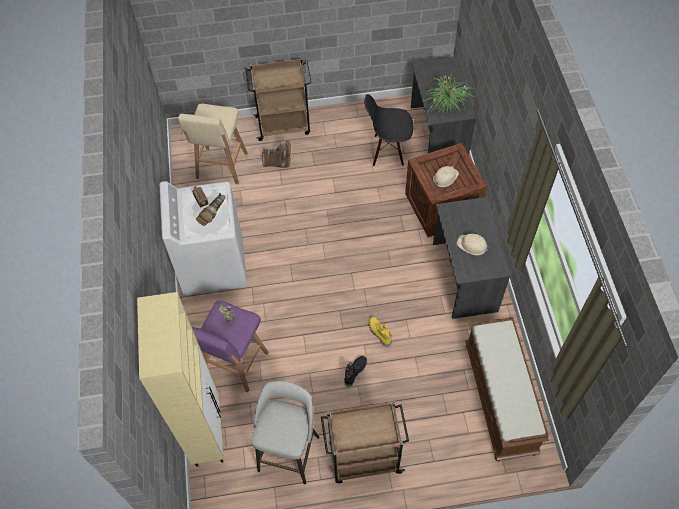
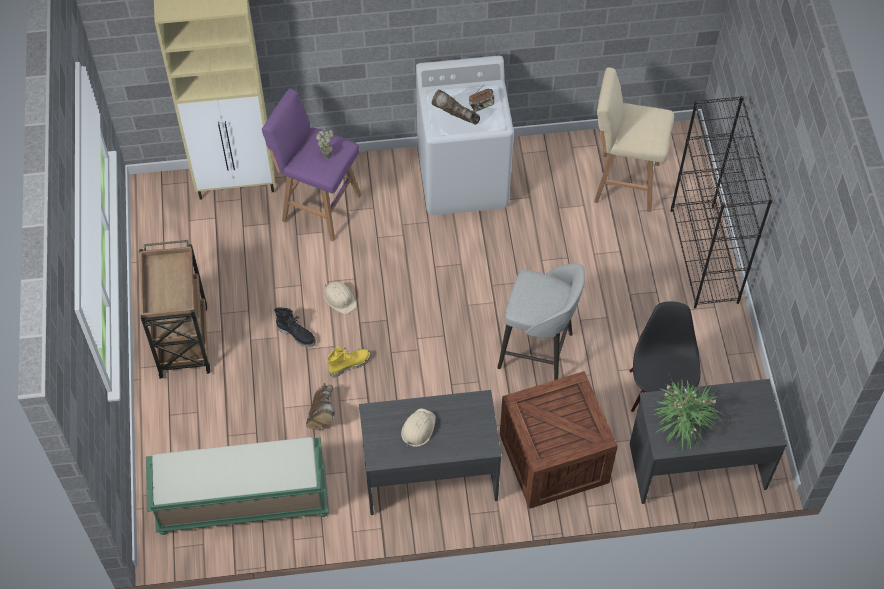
camera: 90 degrees right, 0 degrees up
(278, 163) = (633, 249): brown boot -> brown boot (322, 415)
(284, 125) = (704, 256): brown cart -> black bookcase
(289, 451) = (203, 263): grey stool -> grey stool (538, 351)
(445, 177) = (552, 418): beige hard hat -> beige hard hat (339, 298)
(500, 398) = (241, 502): brown bench -> green bench

